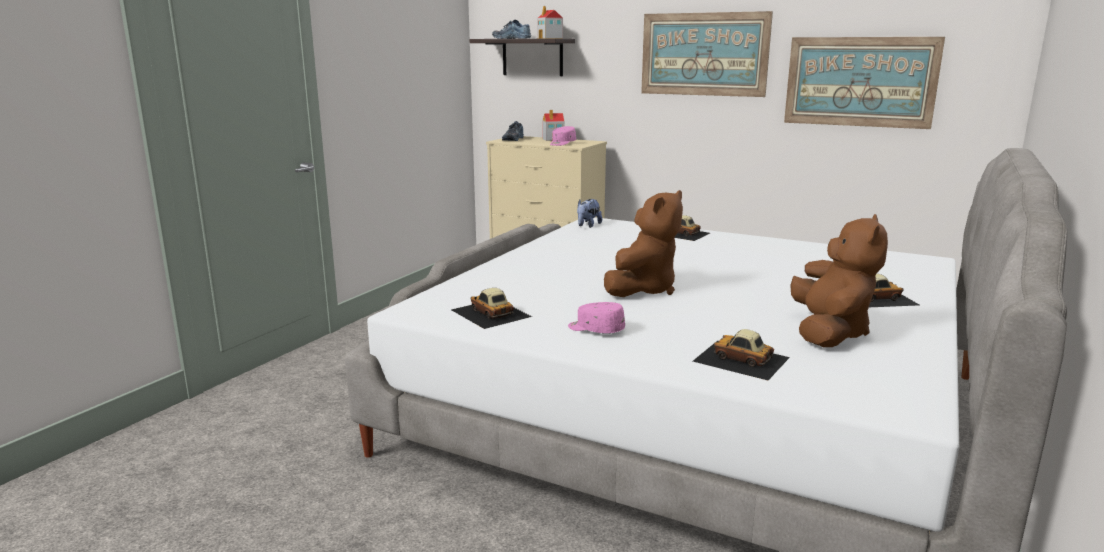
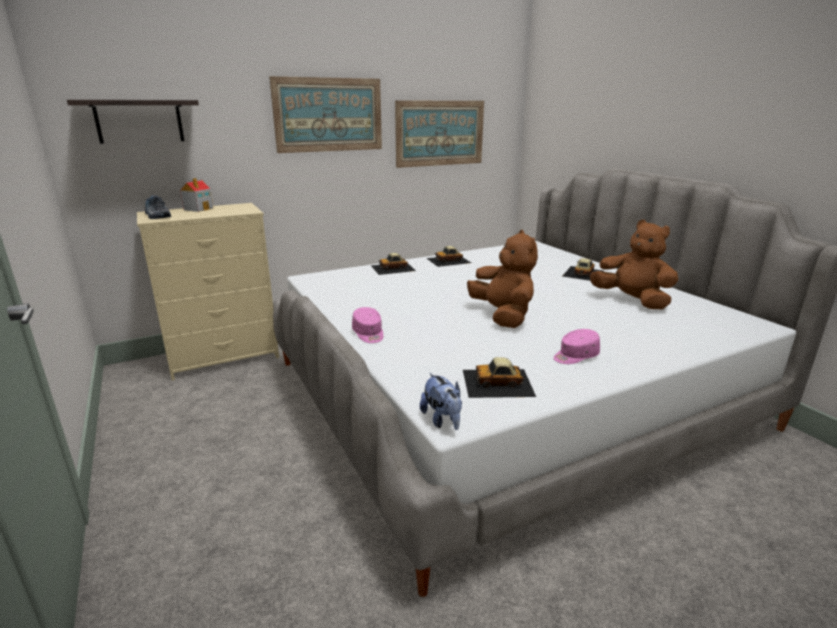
camera: 55 degrees left, 5 degrees up
(512, 38) = (117, 99): shoe -> none
(550, 38) = (172, 99): toy house -> none
(562, 143) = (227, 211): pink cap -> pink cap (368, 334)
(588, 225) = (318, 283): plush toy -> plush toy (442, 420)
(741, 359) = (663, 334): toy car -> toy car (449, 260)

